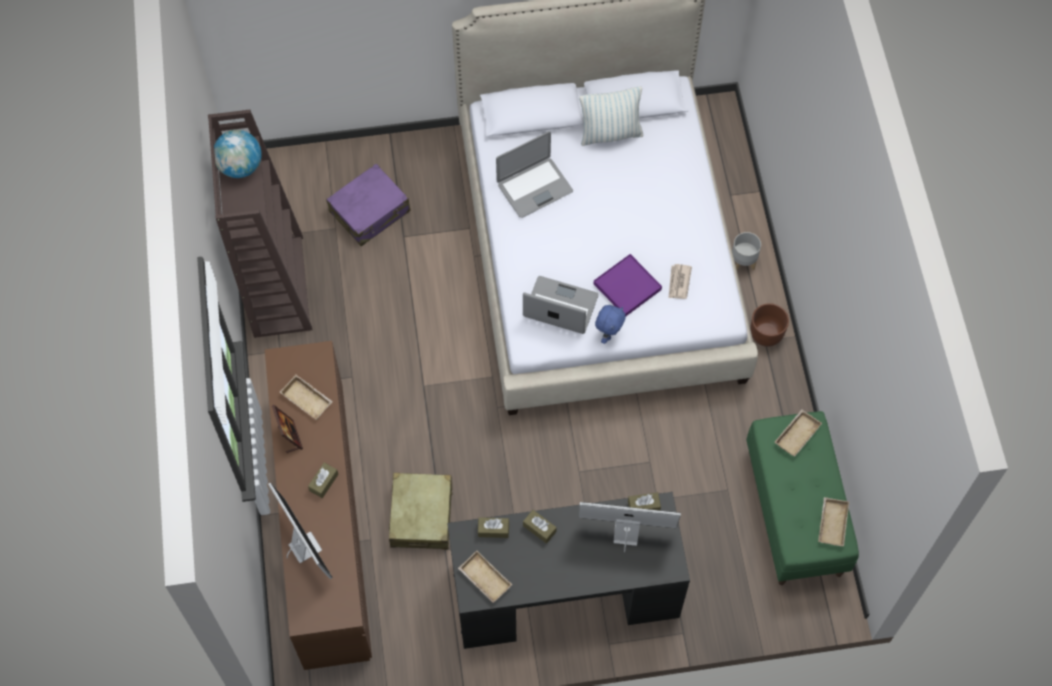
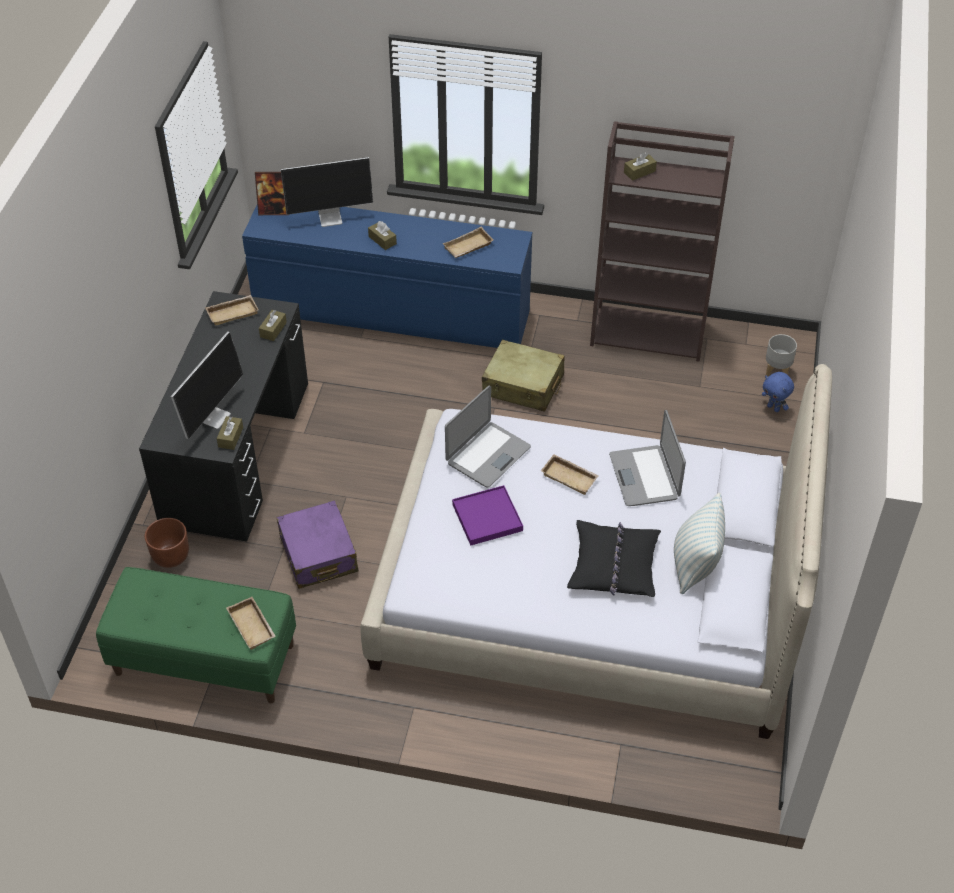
camera: 110 degrees right, 15 degrees down
(240, 167) = (688, 179): globe -> none
(290, 437) = (436, 229): picture frame -> picture frame (274, 210)
(323, 523) = (392, 312): brown dresser -> blue dresser
(370, 211) = (710, 416): purple suitcase -> purple suitcase (318, 554)
(421, 515) = (364, 374): beige suitcase -> beige suitcase (523, 385)
(539, 528) = (255, 359): brown tissue box -> brown tissue box (639, 172)
(608, 334) = (439, 486): blue plush toy -> blue plush toy (774, 408)
(635, 186) = (613, 566): none -> black pillow
(678, 282) = (472, 564): newspaper -> none
(743, 261) = (523, 723): grey planter -> grey planter (777, 371)
(766, 334) = (420, 711): brown planter -> brown planter (170, 555)
(831, 523) = (141, 619): beige tray -> beige tray (570, 477)

